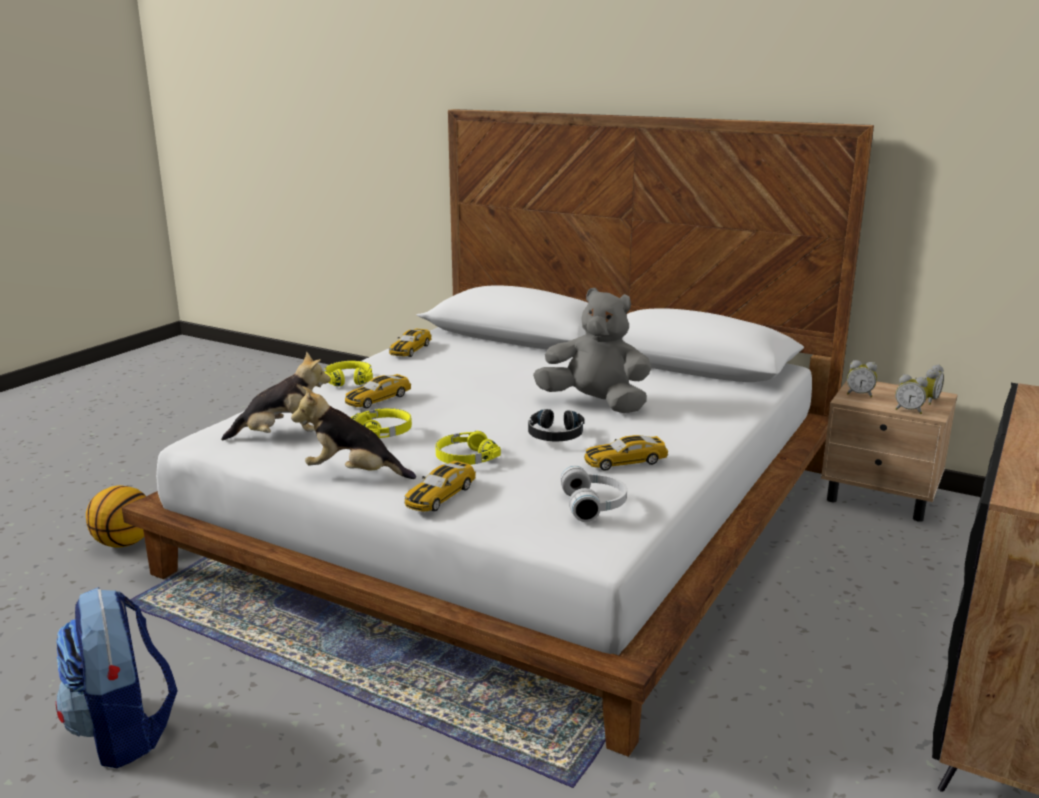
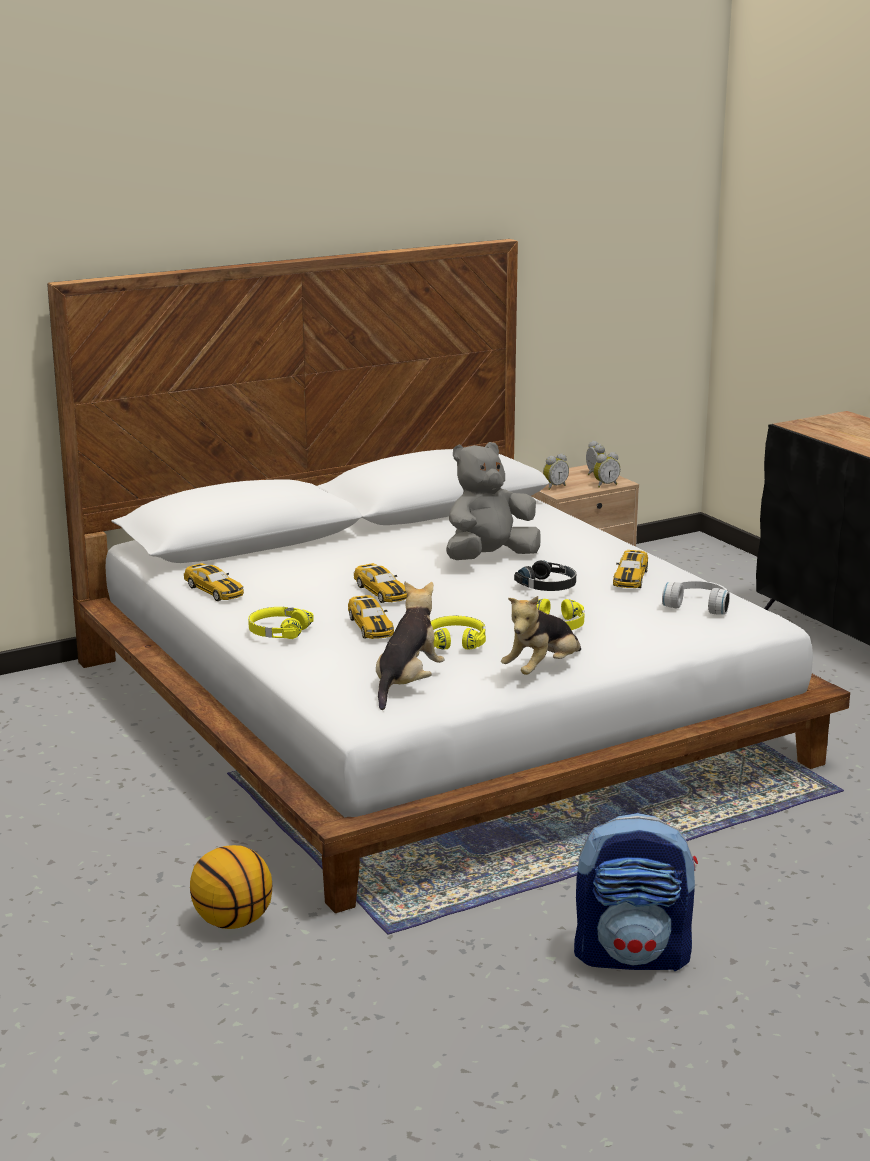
camera: 60 degrees left, 0 degrees up
(440, 496) = (625, 648): toy car -> toy car (381, 592)

